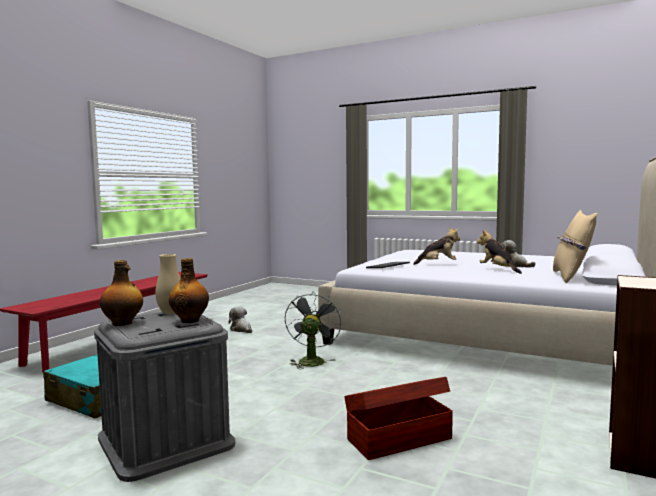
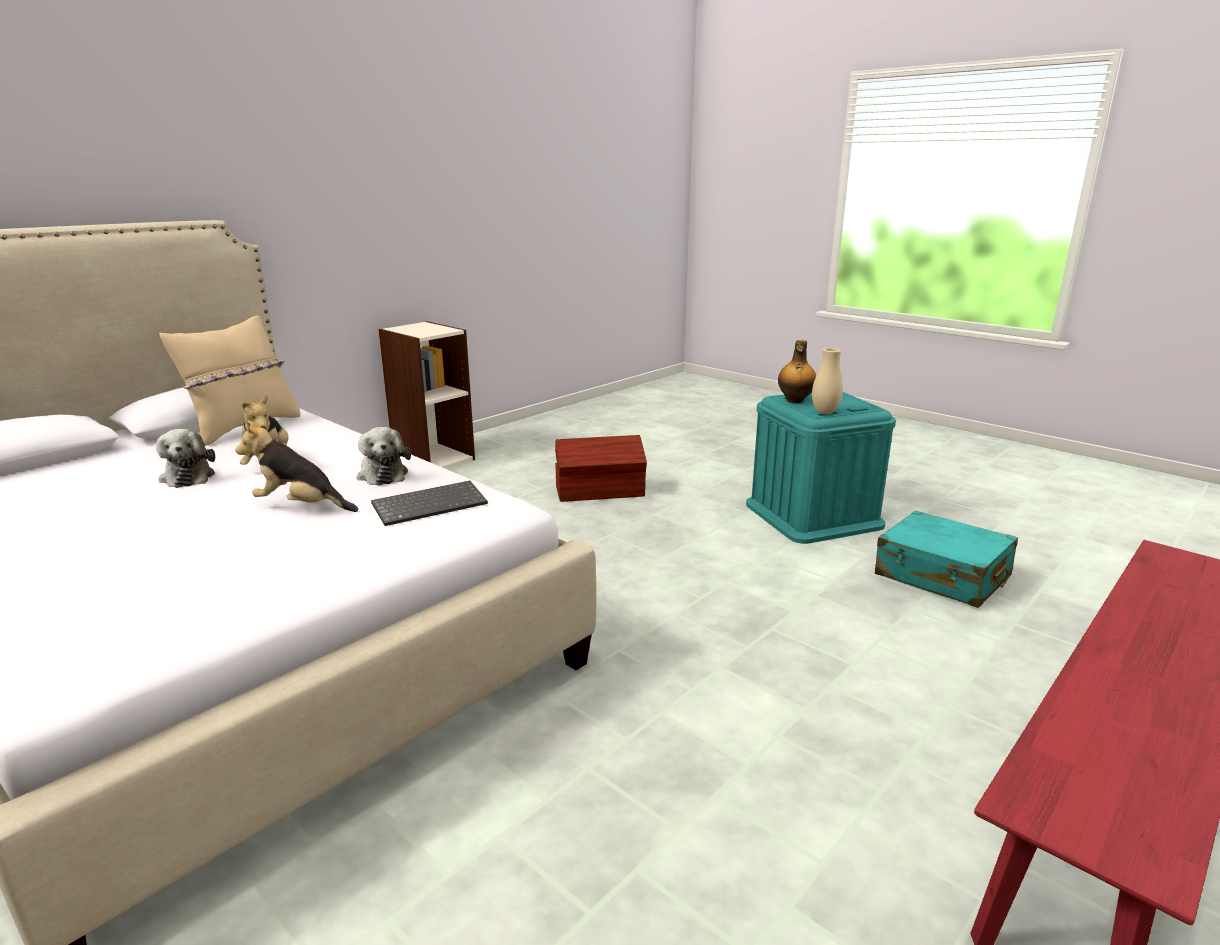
camera: 165 degrees left, 15 degrees up
(123, 323) = (860, 403): bottle -> none
(165, 441) = (813, 514): grey storage box -> turquoise storage box
(241, 330) = (783, 791): plush toy -> plush toy (382, 474)
(311, 360) = (633, 612): grey fan -> none

